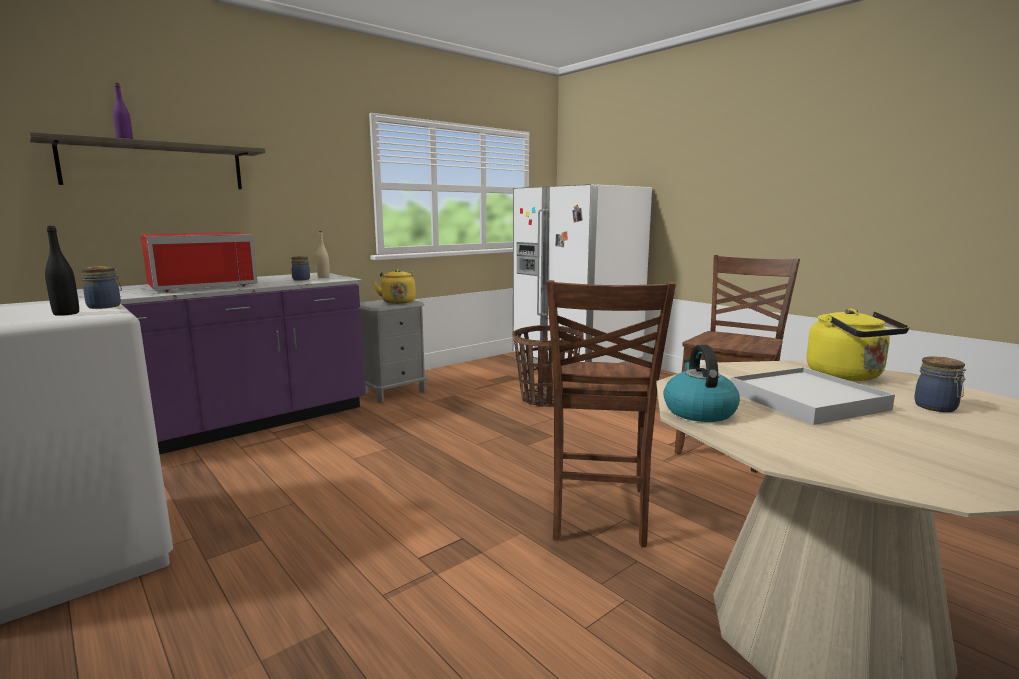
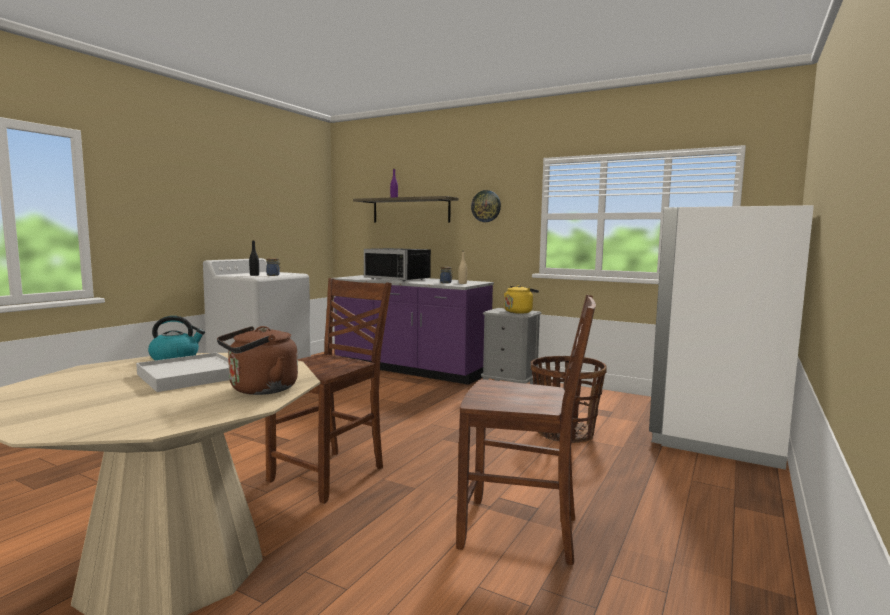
camera: 70 degrees right, 5 degrees down
(202, 285) = (400, 279): red microwave -> black microwave
(299, 168) = (486, 206): none -> wall clock
(597, 514) = (331, 474): brown chair -> brown chair turned 135 degrees clockwise
(848, 376) = (259, 390): yellow kettle -> brown kettle
(937, 407) = (157, 404): jar -> none

